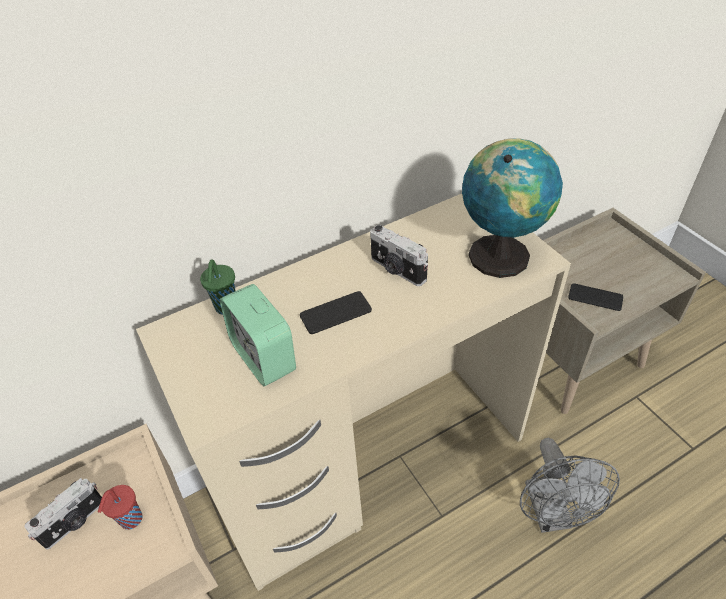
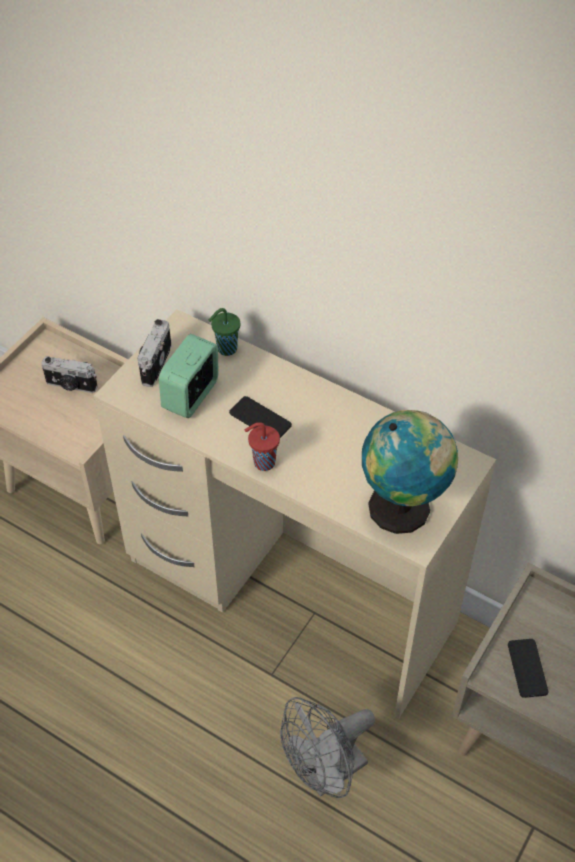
camera: 60 degrees right, 5 degrees up
(130, 520) = (88, 416): red cup -> red cup (263, 462)
(397, 270) = (334, 440): camera -> camera (154, 364)

